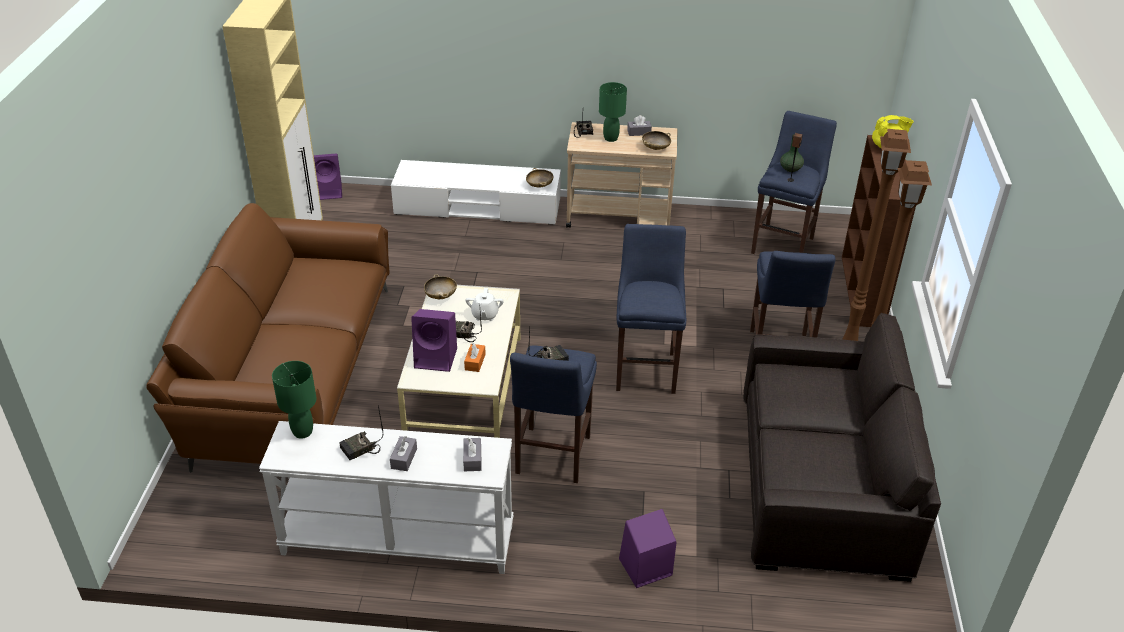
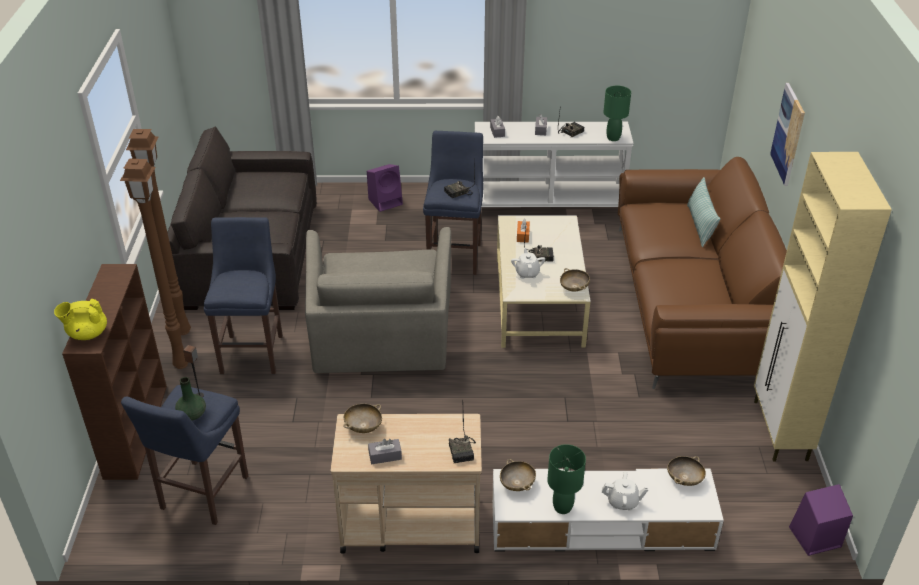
camera: 175 degrees right, 0 degrees up
(163, 213) = (788, 134): none -> picture
(254, 356) = (700, 225): none -> pillow
(414, 180) = (684, 479): none -> beige bowl
(437, 358) = (554, 236): purple speaker -> none
(466, 172) = (623, 502): none -> white teapot
(611, 138) = (423, 440): green table lamp -> green table lamp (562, 507)
(646, 368) = (380, 328): blue stool -> grey armchair

